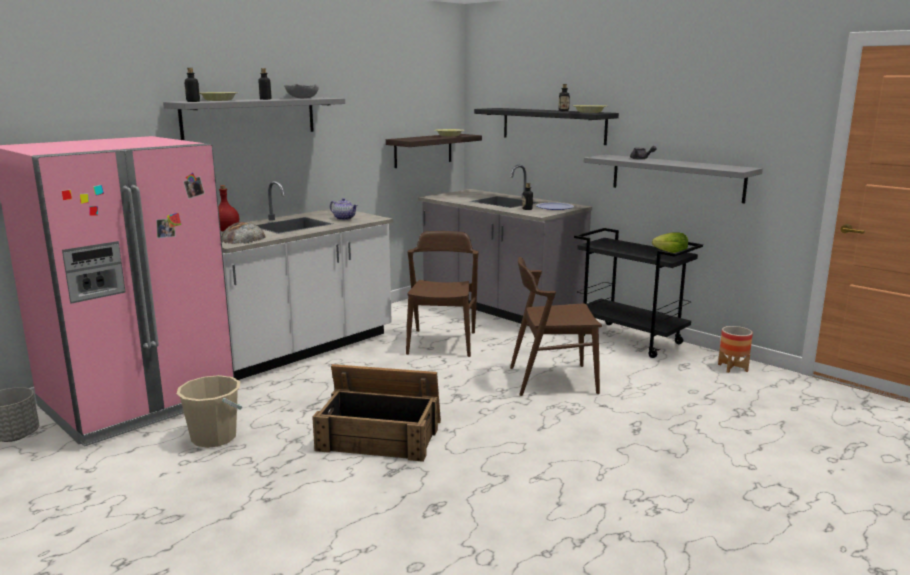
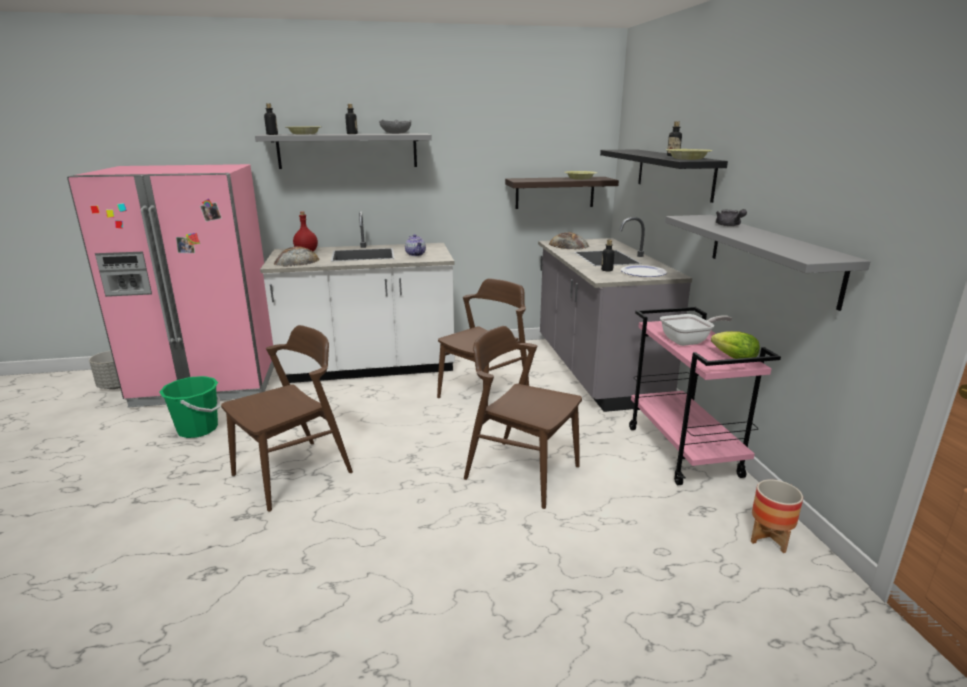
camera: 35 degrees right, 5 degrees up
(214, 438) = (198, 429): beige bucket -> green bucket
(380, 435) = (293, 474): crate -> brown chair
(452, 197) = (568, 245): none -> bread
(629, 249) = (689, 341): none -> frying pan
(630, 340) = (684, 452): black cart -> pink cart

